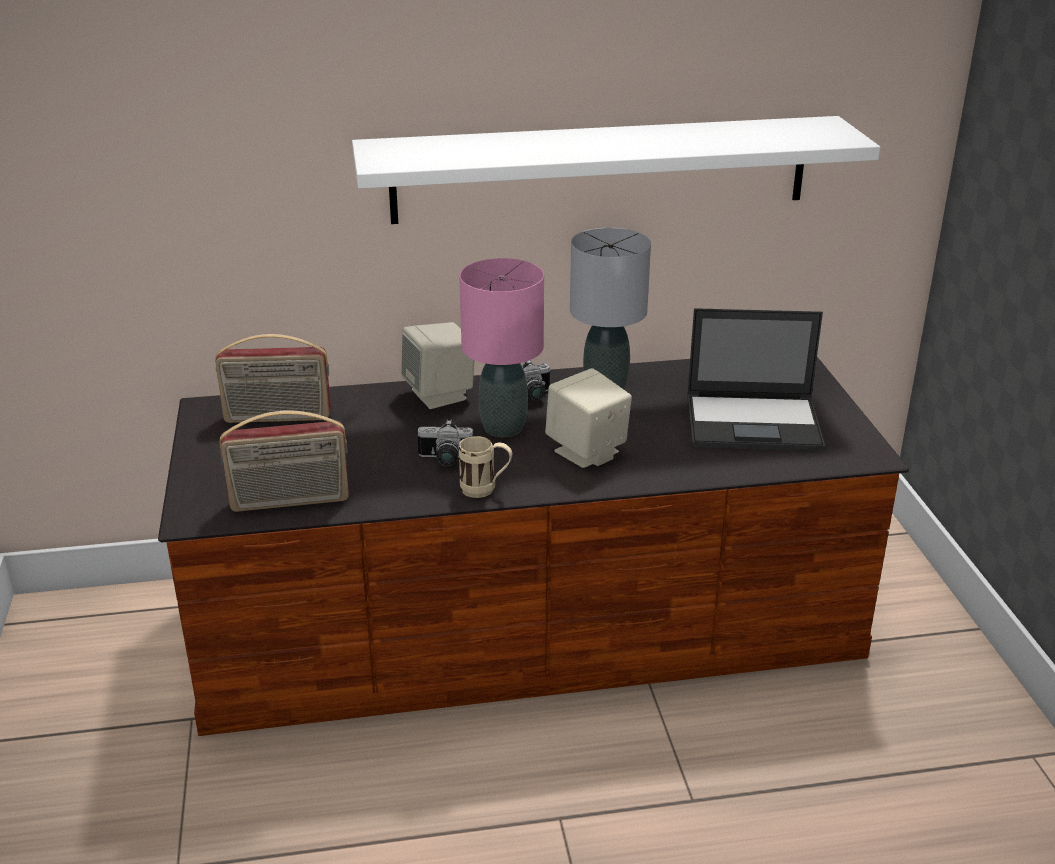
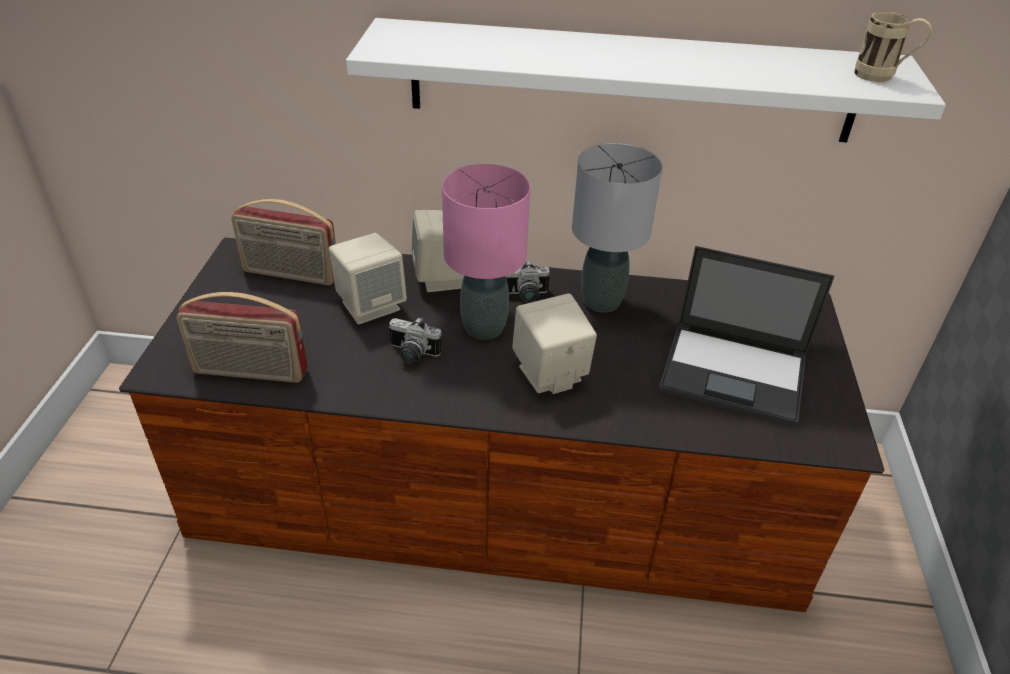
camera: 15 degrees right, 10 degrees up
(379, 429) = (371, 305): none -> beige speaker
(486, 490) = (432, 399): beige mug -> beige mug (882, 77)

